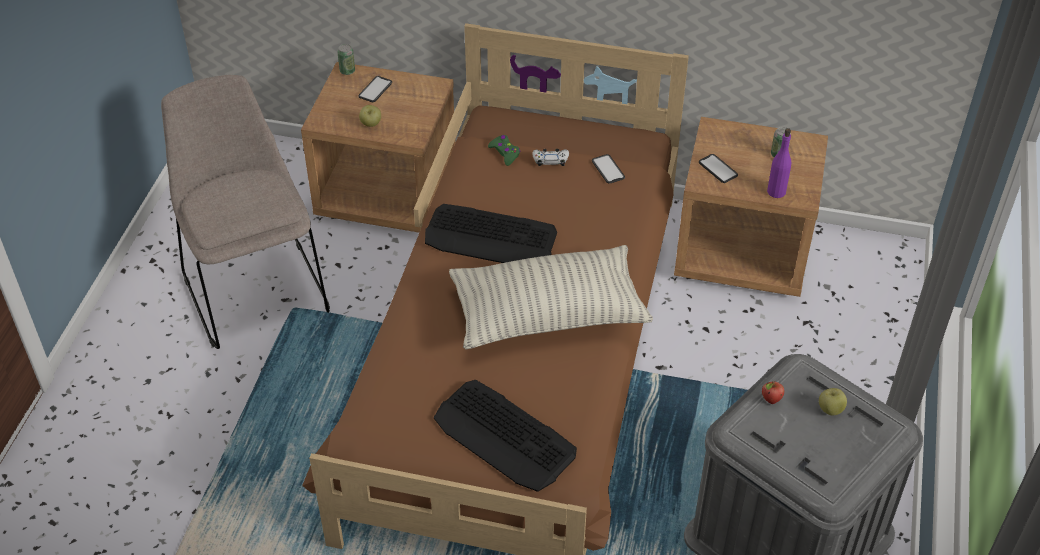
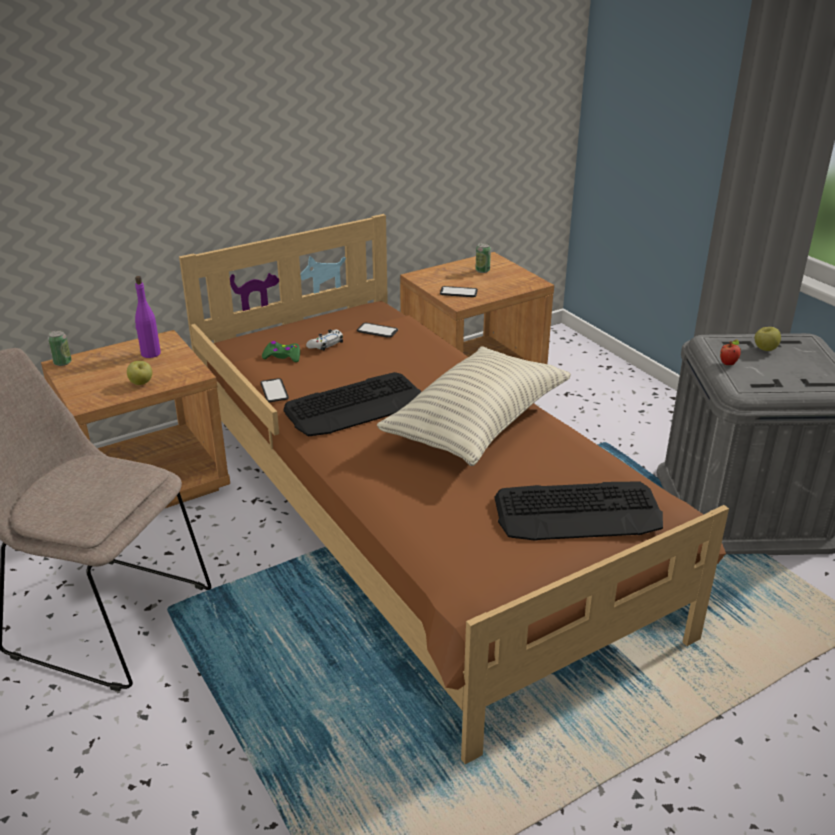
camera: 45 degrees left, 15 degrees down
(375, 90) = (110, 362): phone -> phone (274, 391)
(776, 191) = (513, 287): purple bottle -> purple bottle (150, 353)

